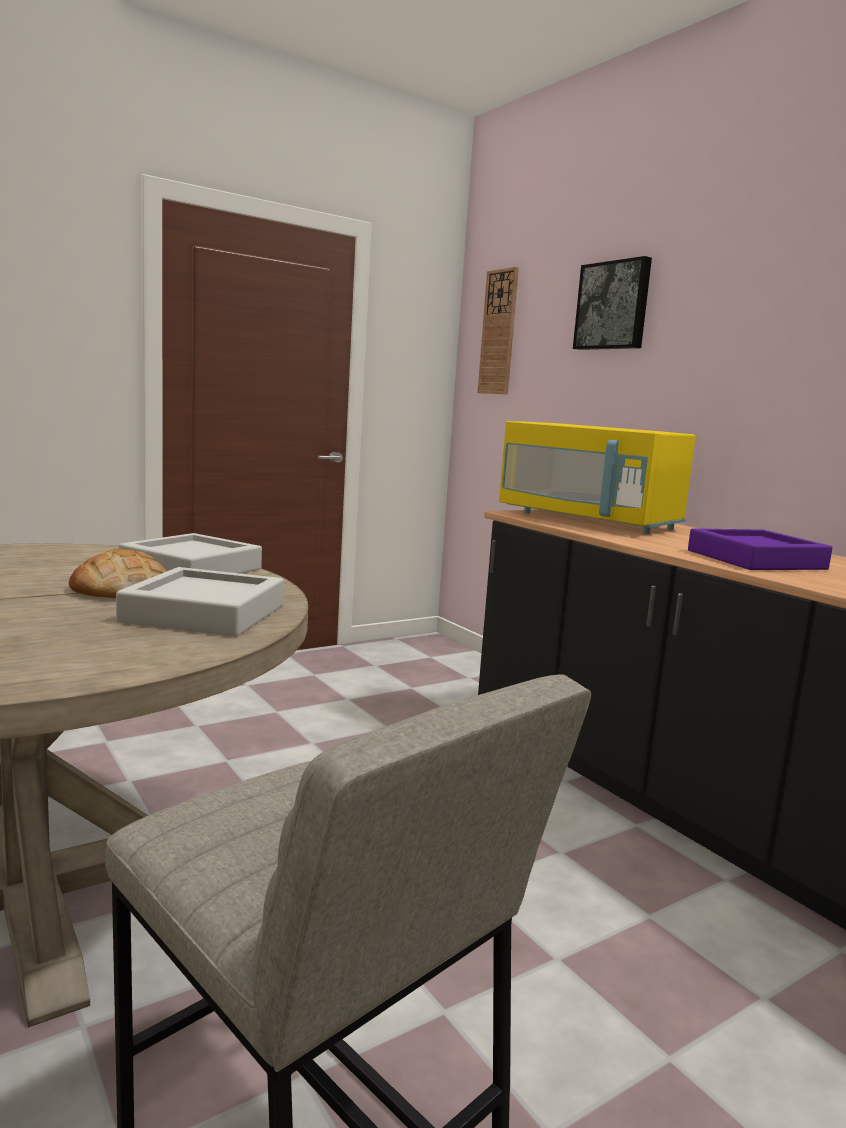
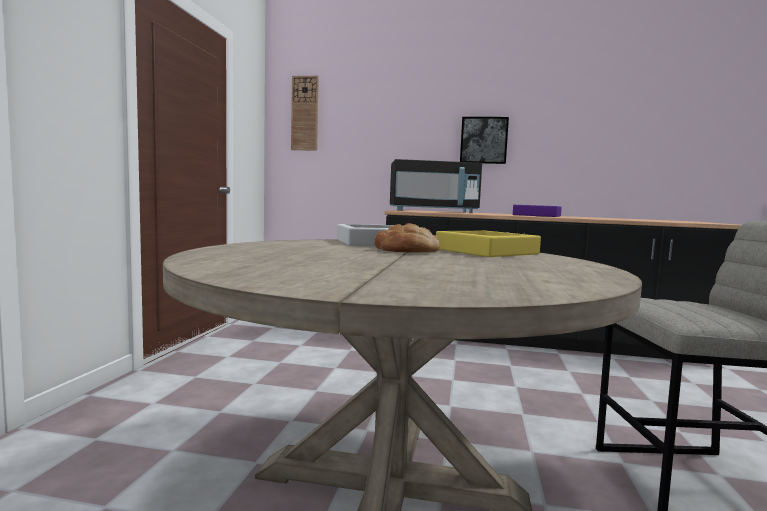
camera: 45 degrees left, 5 degrees down
(204, 613) = (486, 251): grey tray -> yellow tray
(588, 521) = (432, 211): yellow microwave -> black microwave
(613, 306) = (394, 103): picture -> picture (483, 140)

